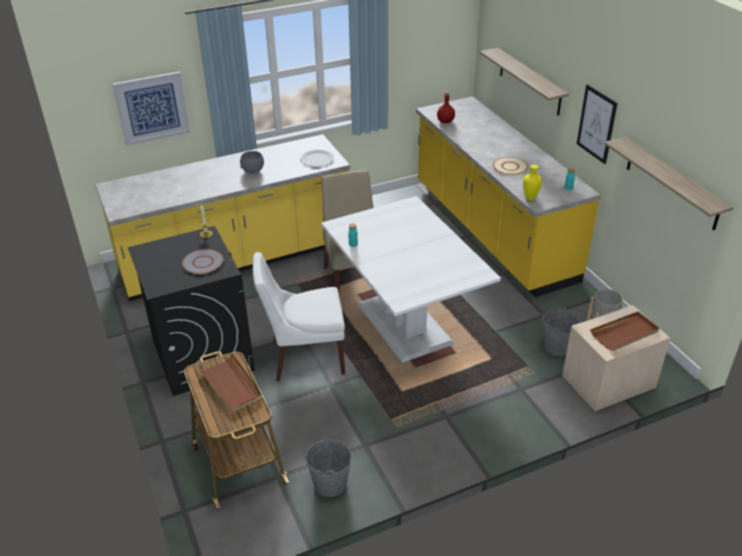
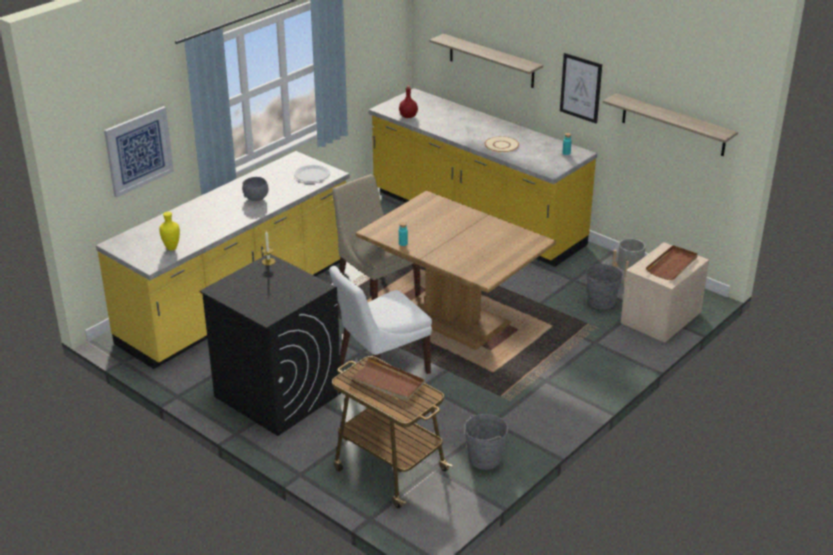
camera: 25 degrees left, 5 degrees down
(203, 263) = (290, 286): grey plate -> none
(405, 322) = (453, 317): white dining table -> brown dining table
(530, 198) = (540, 168): yellow vase -> yellow vase (171, 248)

